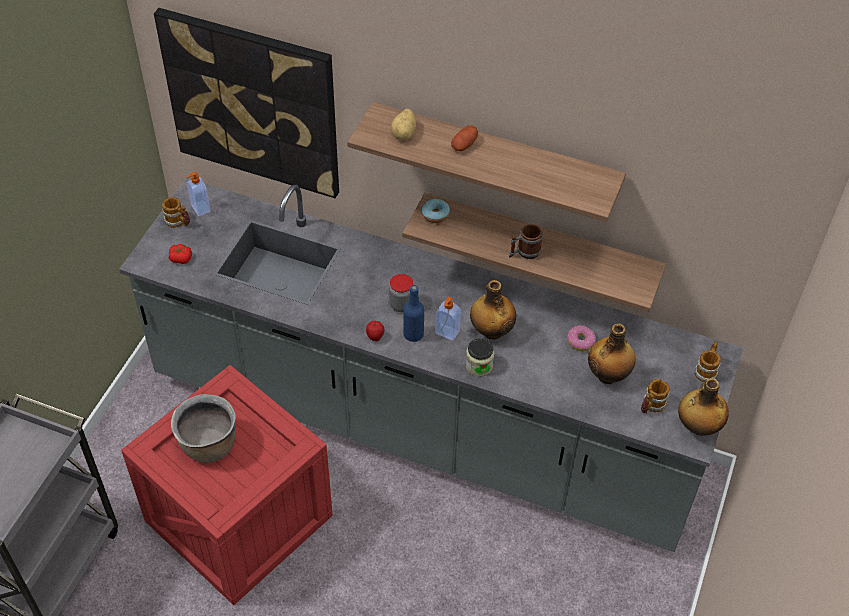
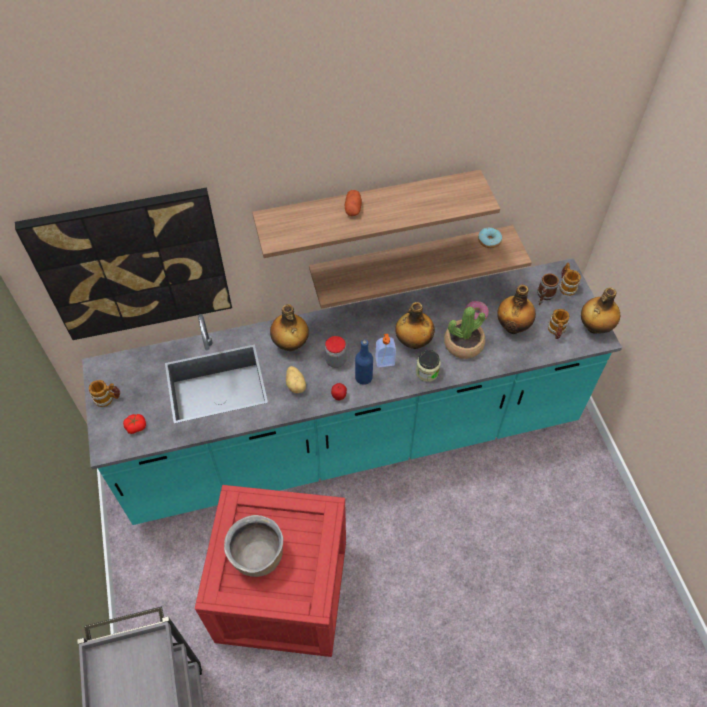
camera: 35 degrees left, 5 degrees up
(200, 208) = (116, 377): soap dispenser -> none
(372, 266) = (290, 344): none -> bottle
(404, 133) = (301, 224): potato -> potato (296, 385)
(421, 426) = (353, 439): grey counter -> turquoise counter
(435, 215) = (332, 278): donut -> donut (489, 241)
(524, 252) = (418, 270): mug -> mug (544, 296)
(540, 361) = (463, 344): none -> potted plant

